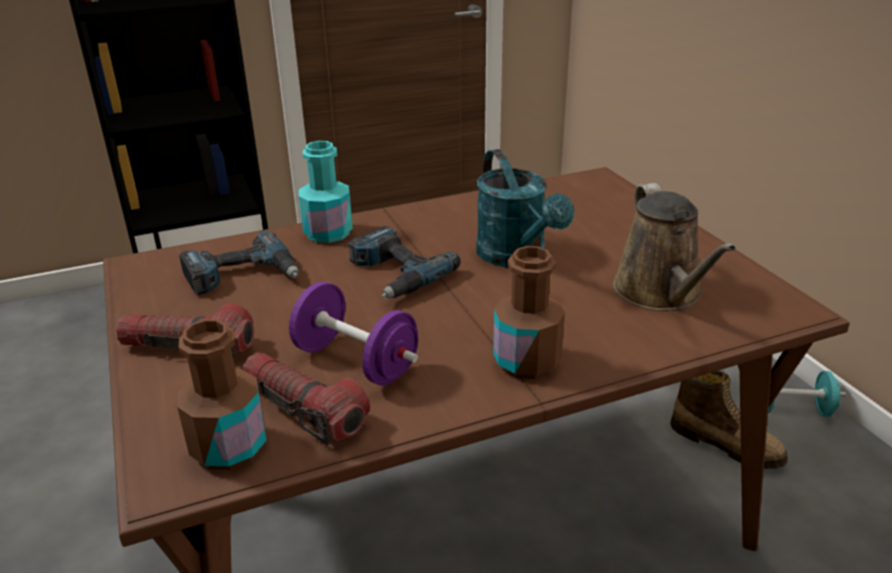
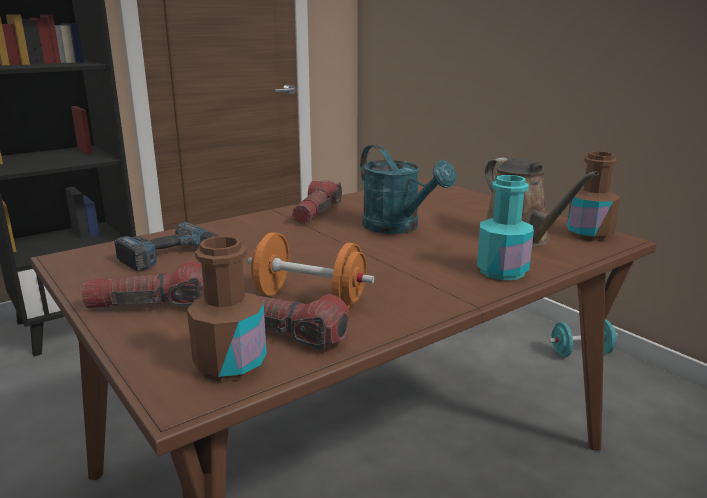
camera: 15 degrees left, 10 degrees down
(328, 233) = (234, 226): turquoise bottle -> turquoise bottle (502, 271)
(356, 362) = (309, 299): purple dumbbell -> orange dumbbell
(394, 274) = (306, 244): power drill -> none
(432, 220) = (316, 213): none -> flashlight
(526, 361) = (449, 284): brown bottle -> brown bottle (589, 234)
(726, 444) = (547, 381): boot -> none

